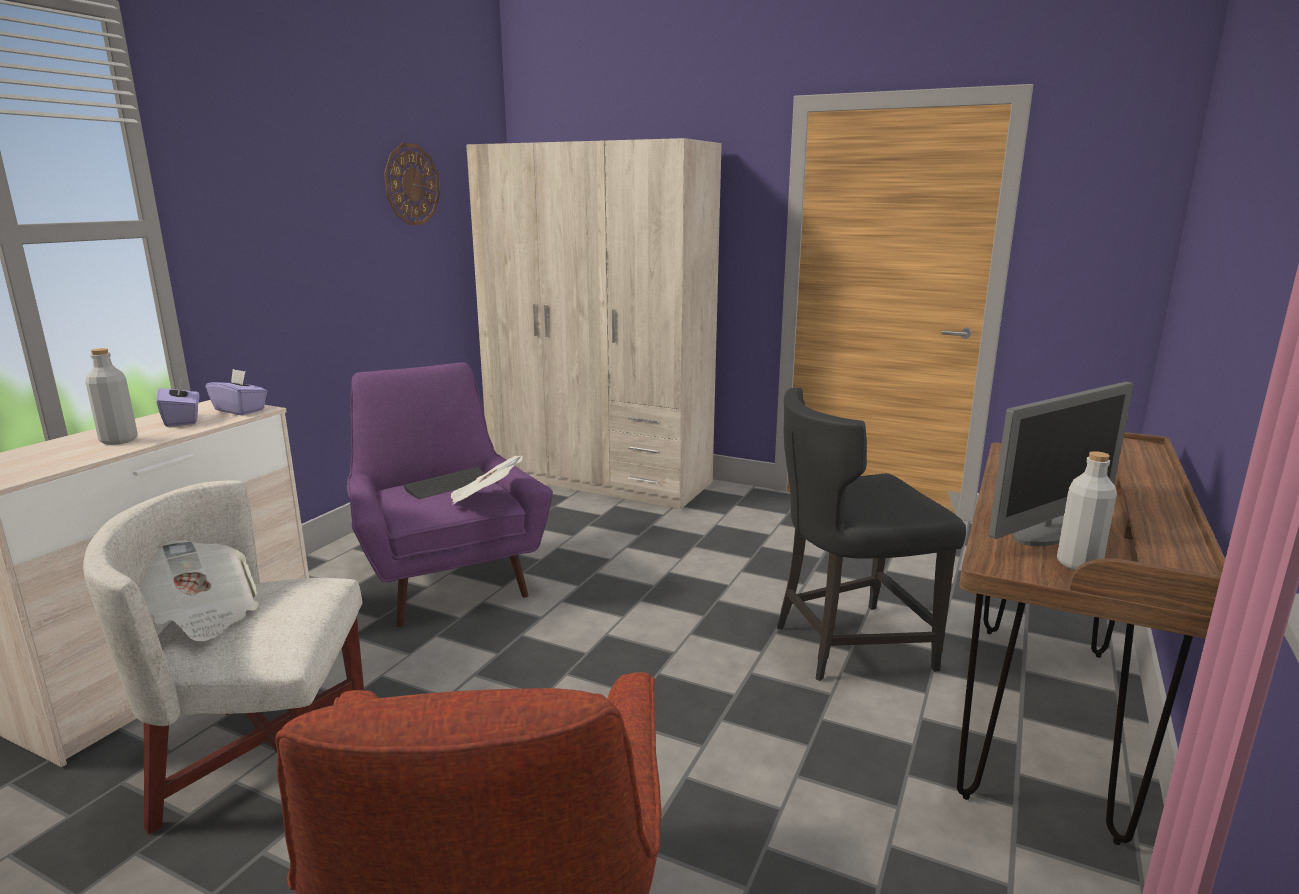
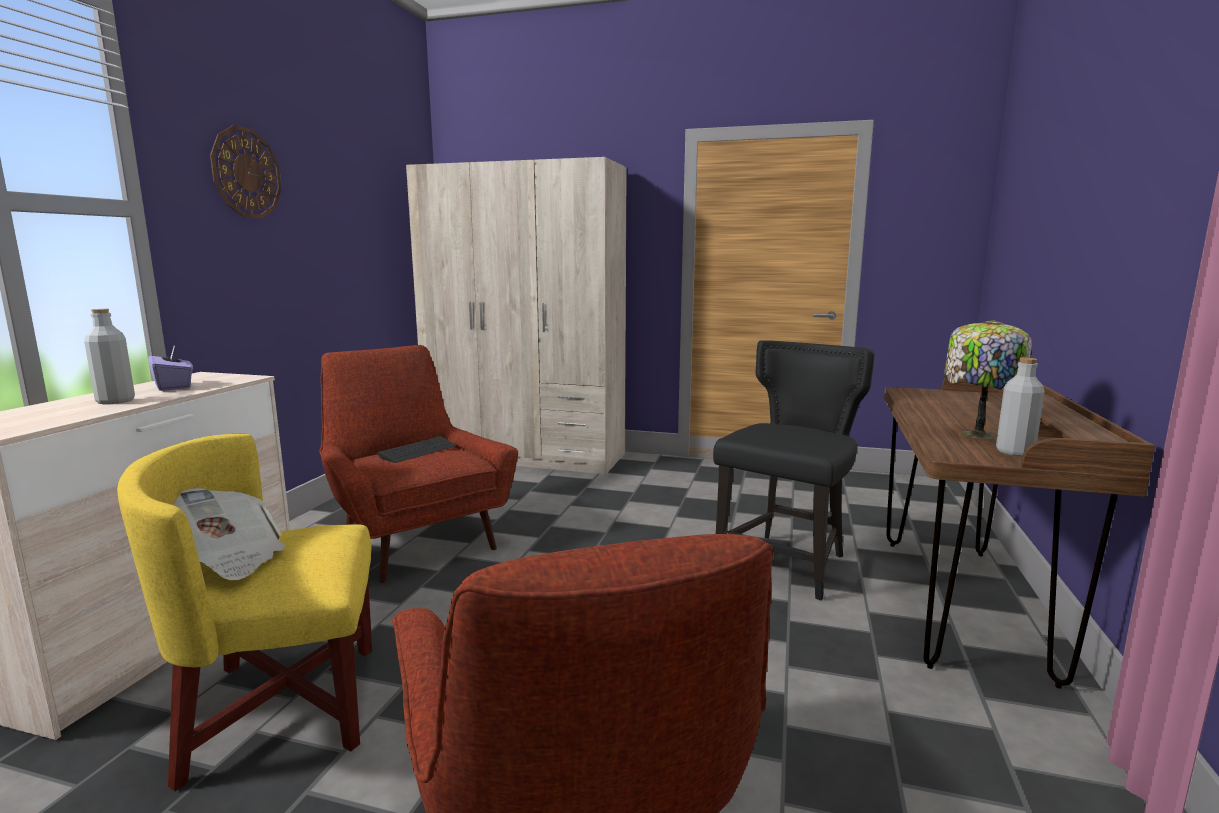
camera: 10 degrees left, 5 degrees down
(240, 410) = (229, 378): purple tissue box -> none
(264, 759) = (282, 708): white armchair -> yellow armchair
(411, 184) = (360, 195): wall clock -> wall clock (246, 173)
(447, 579) = (415, 541): purple armchair -> red armchair
(485, 499) = (457, 459): newspaper -> none
(848, 644) = (786, 563): black chair -> black chair turned 150 degrees clockwise
(1049, 532) = (975, 435): monitor -> table lamp

